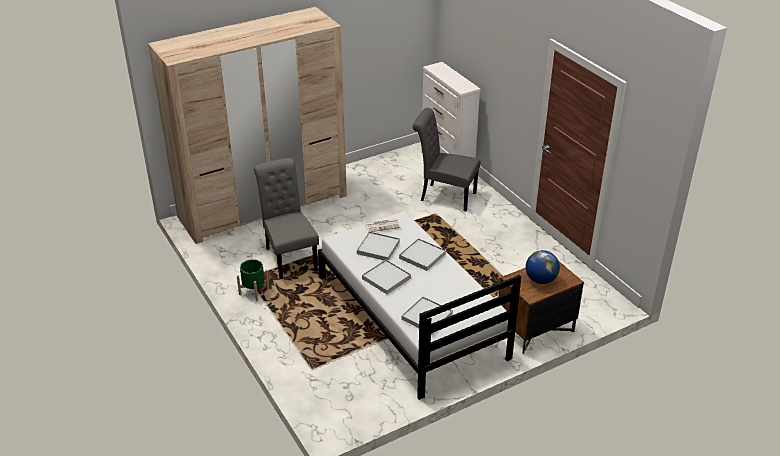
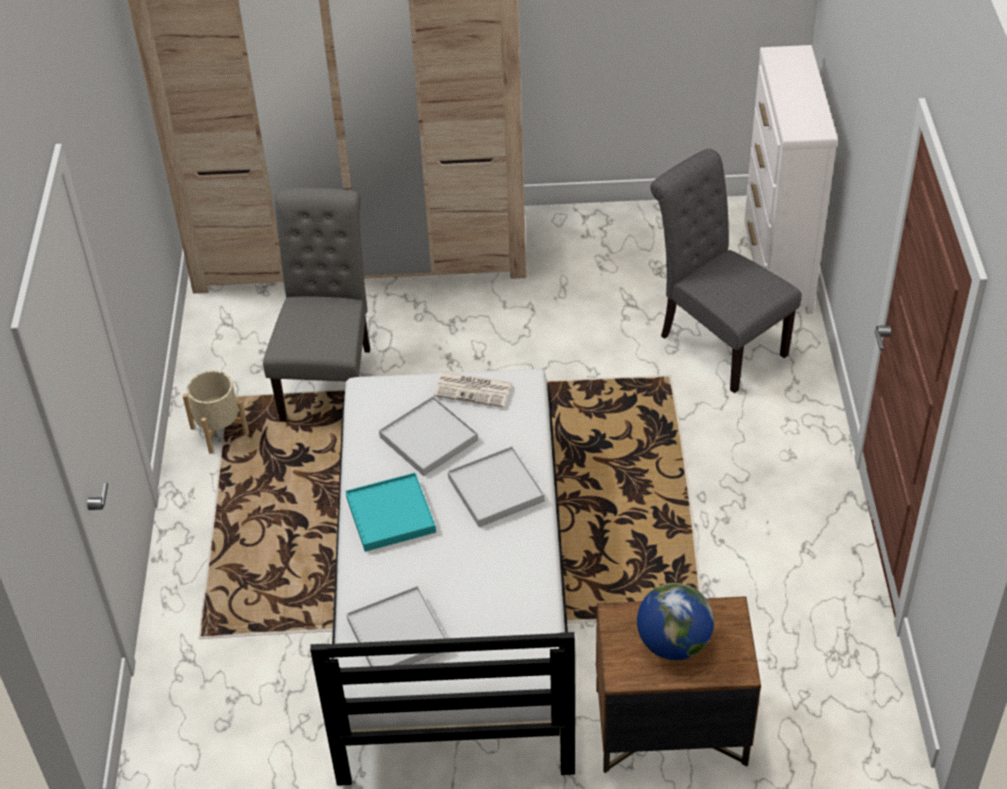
camera: 30 degrees right, 10 degrees up
(254, 291) = (219, 431): green planter -> beige planter
(386, 278) = (391, 515): white tray -> turquoise tray

